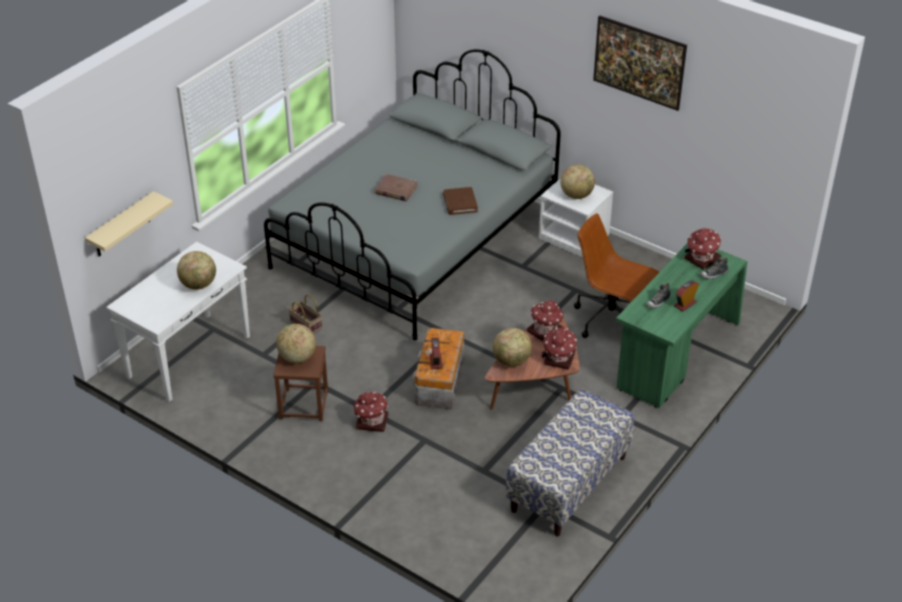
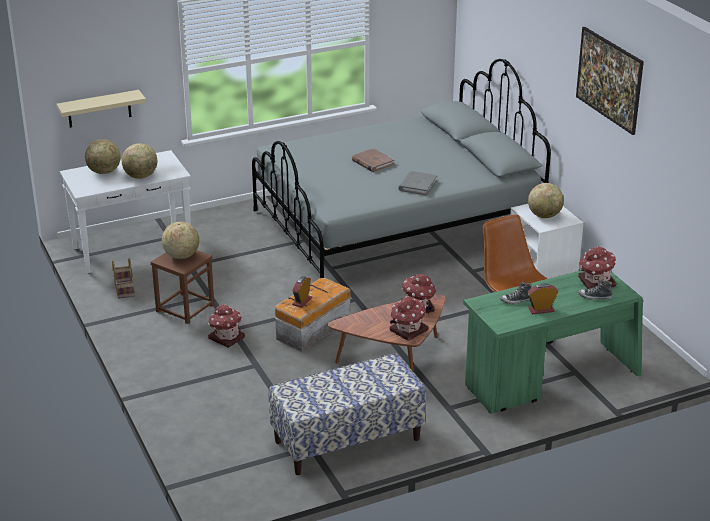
camera: 30 degrees right, 10 degrees down
(305, 325) = (242, 256): basket -> basket (123, 289)
(460, 203) = (417, 185): brown book -> grey book
(512, 361) = (363, 319): globe -> globe (104, 172)

